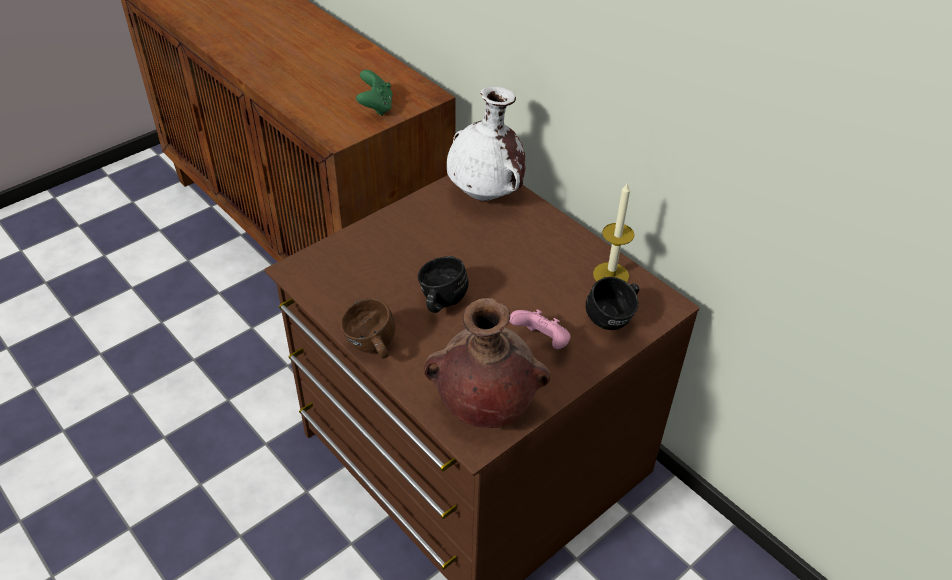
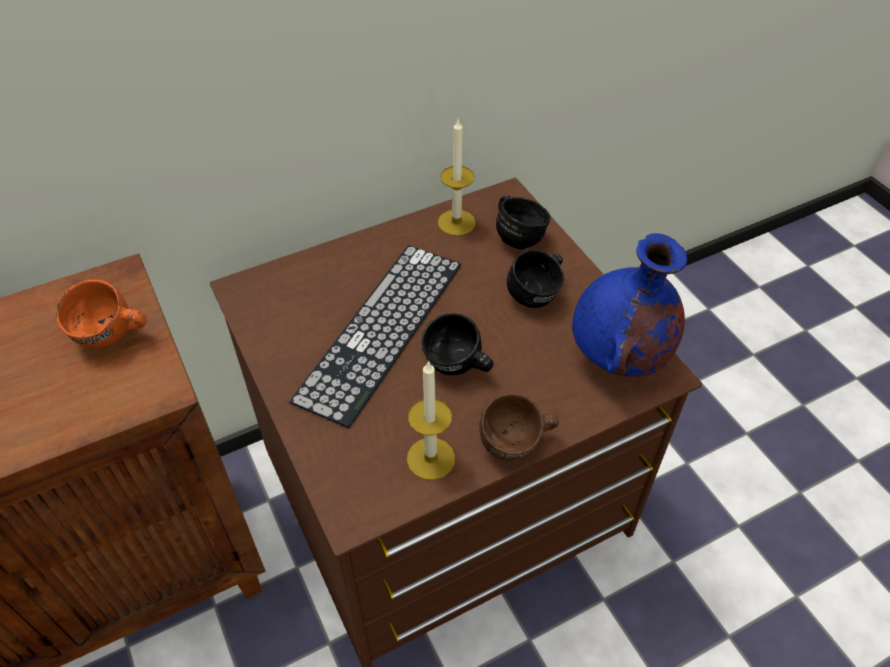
camera: 75 degrees left, 5 degrees up
(348, 301) = (431, 458): none -> candle
(376, 107) = (112, 338): green game controller -> orange mug
(465, 252) = (381, 329): none -> keyboard
(484, 406) = (619, 358): brown vase -> blue vase
(486, 195) = (286, 292): white vase -> none
(541, 342) = (538, 295): pink game controller -> black mug

